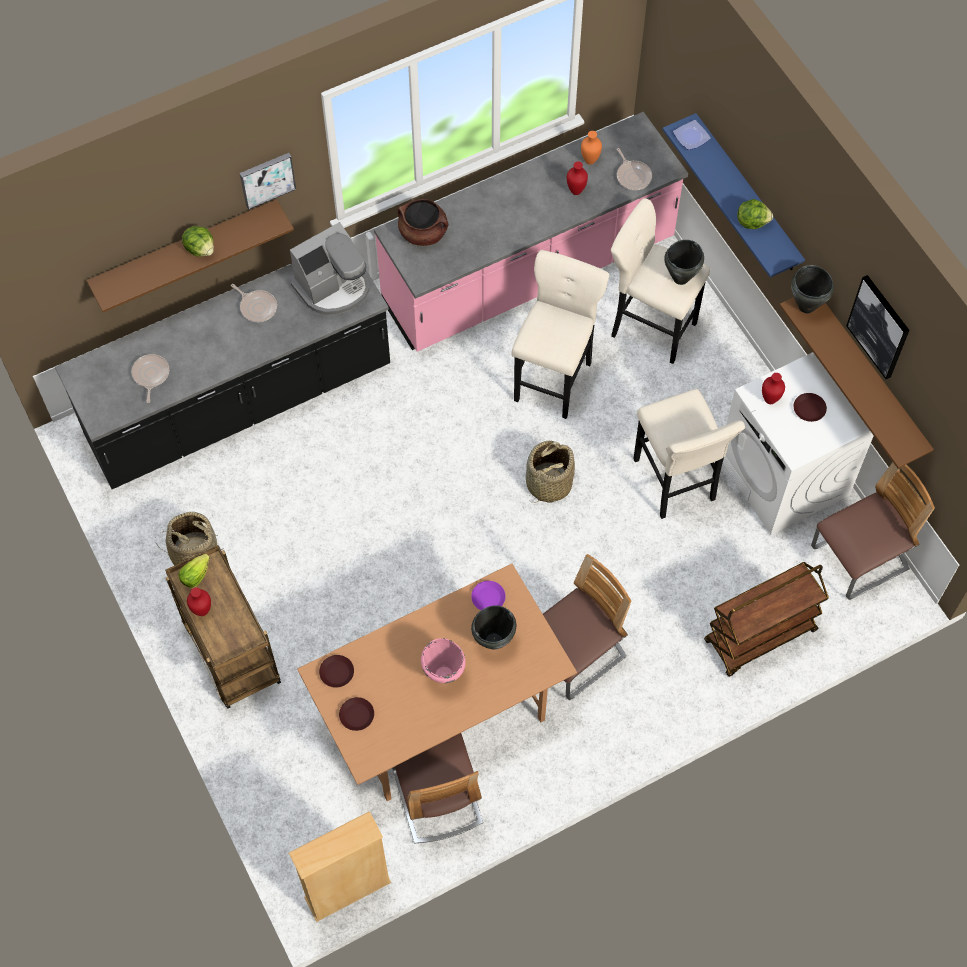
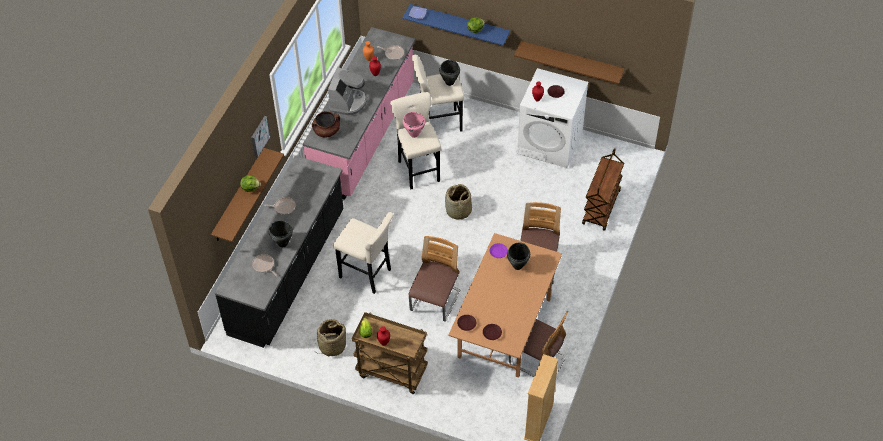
camera: 40 degrees left, 10 degrees down
(333, 287) = (309, 177): coffee machine -> coffee machine (348, 102)
(444, 674) = (511, 292): pink cooking pot -> pink cooking pot (414, 134)
(675, 484) = (510, 175): beige stool -> beige stool (367, 275)
(806, 306) = (525, 49): black cooking pot -> black cooking pot (283, 243)
(859, 559) = (609, 153): chair -> chair (435, 301)
(879, 326) = (569, 30): picture -> none

